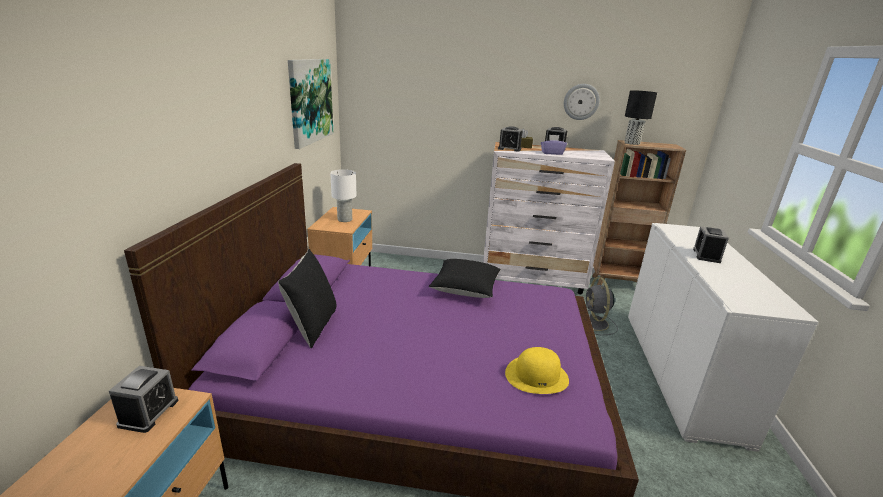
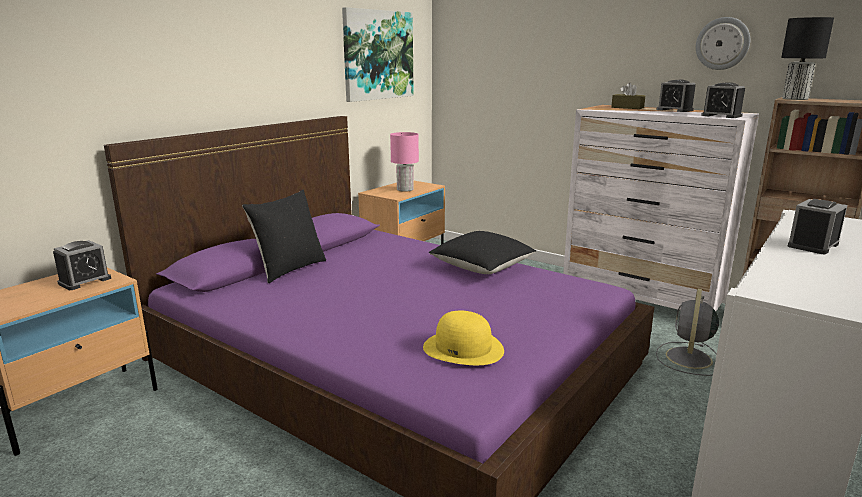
camera: 30 degrees right, 5 degrees down
(345, 219) = (405, 189): white table lamp -> pink table lamp
(509, 149) = (604, 108): alarm clock -> alarm clock (721, 116)
(551, 153) = (658, 112): purple tissue box -> none

